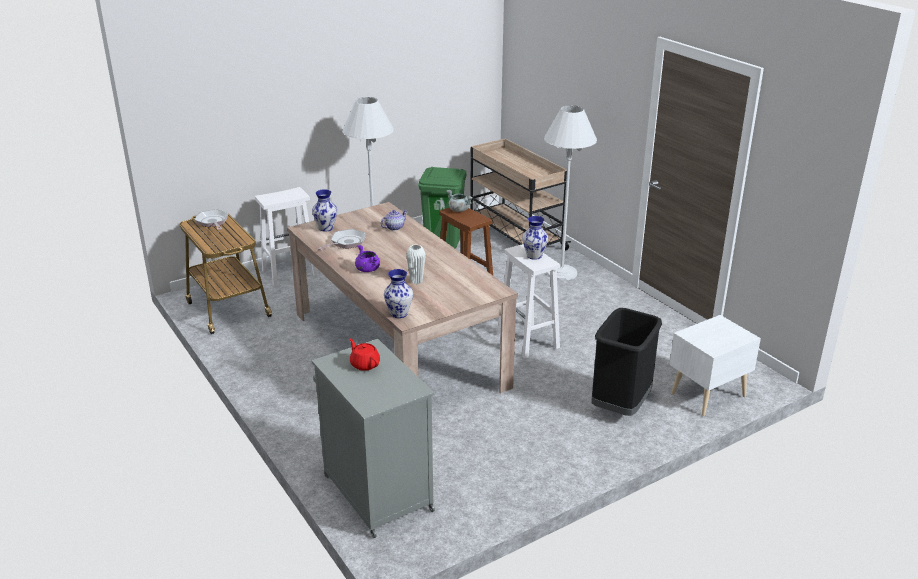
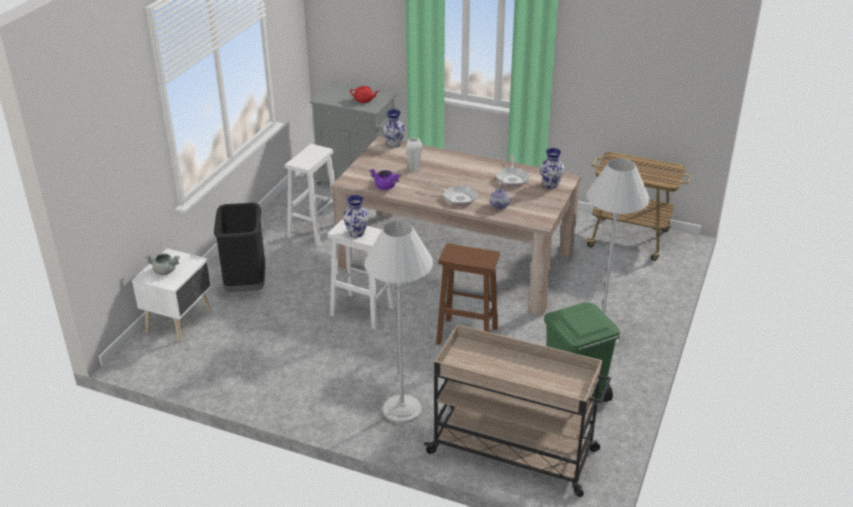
camera: 145 degrees right, 5 degrees up
(212, 222) = (661, 174): frying pan -> frying pan (457, 197)
(289, 273) = (648, 289): white stool -> white stool (315, 229)
(367, 269) = (461, 164): purple cooking pot -> purple cooking pot (385, 187)
(458, 210) = (482, 258): grey cooking pot -> grey cooking pot (165, 271)

